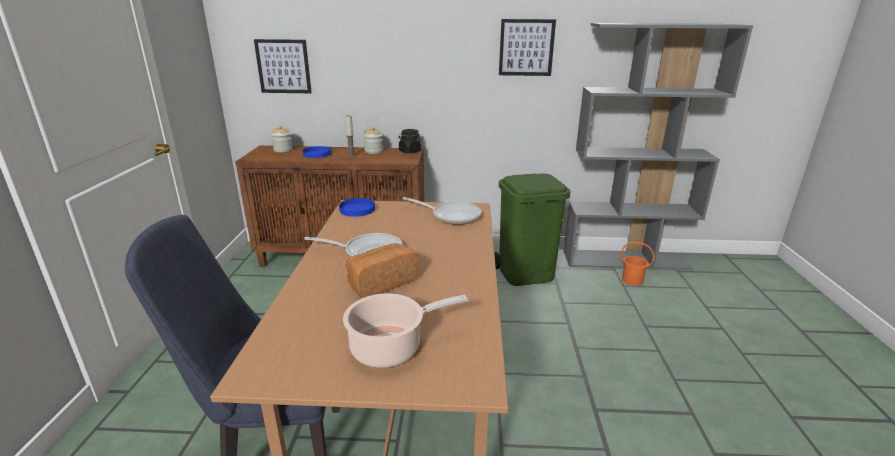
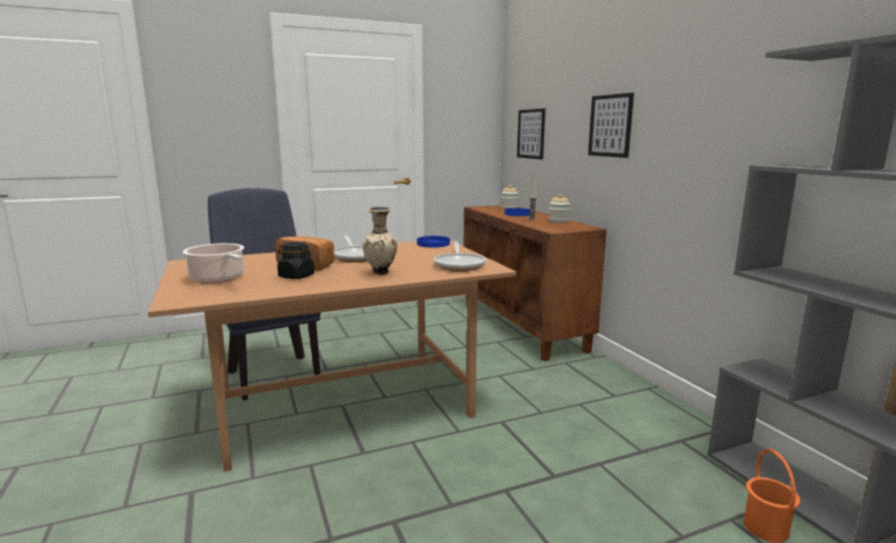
camera: 65 degrees right, 10 degrees down
(409, 151) = (584, 227): black jar -> black jar (296, 276)
(451, 251) = (381, 273): none -> beige vase
(526, 47) = (723, 104): picture -> picture (610, 126)
(526, 274) = (633, 424): green trash can -> none

